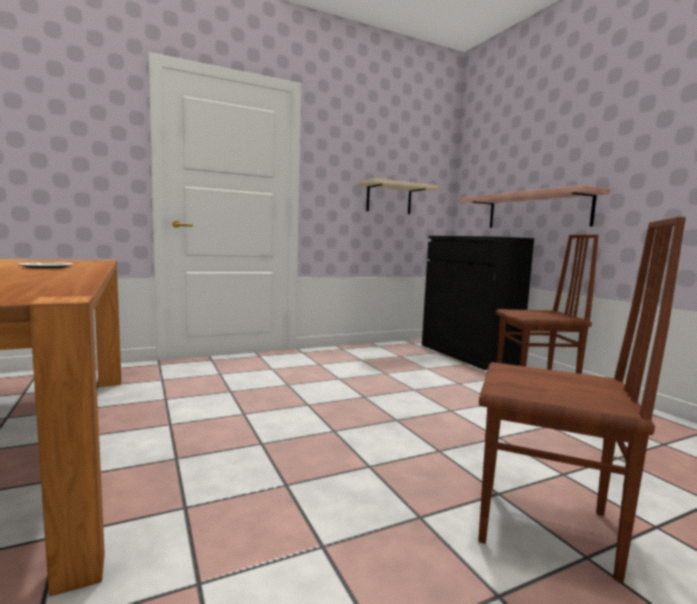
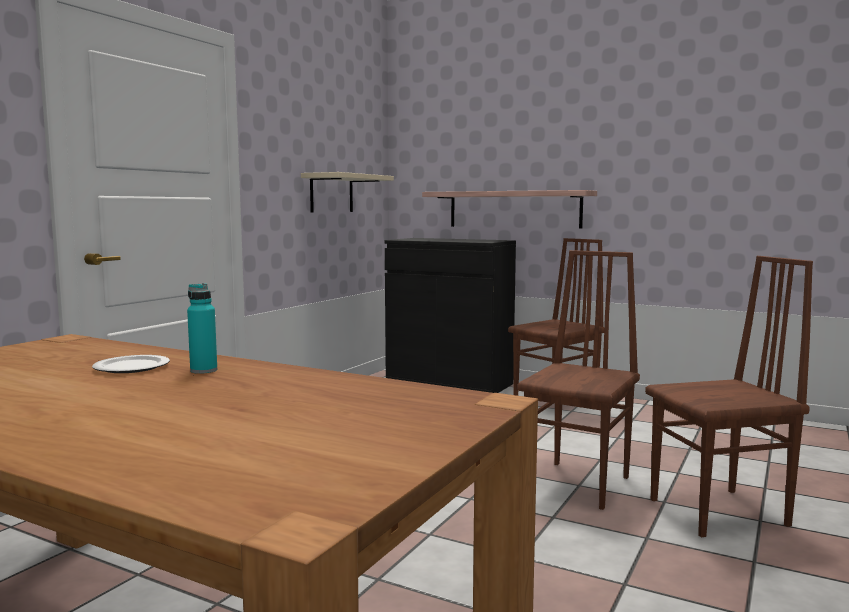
camera: 35 degrees left, 0 degrees up
(58, 271) = (203, 370): none -> turquoise bottle
(440, 450) = (580, 484): none -> brown chair

